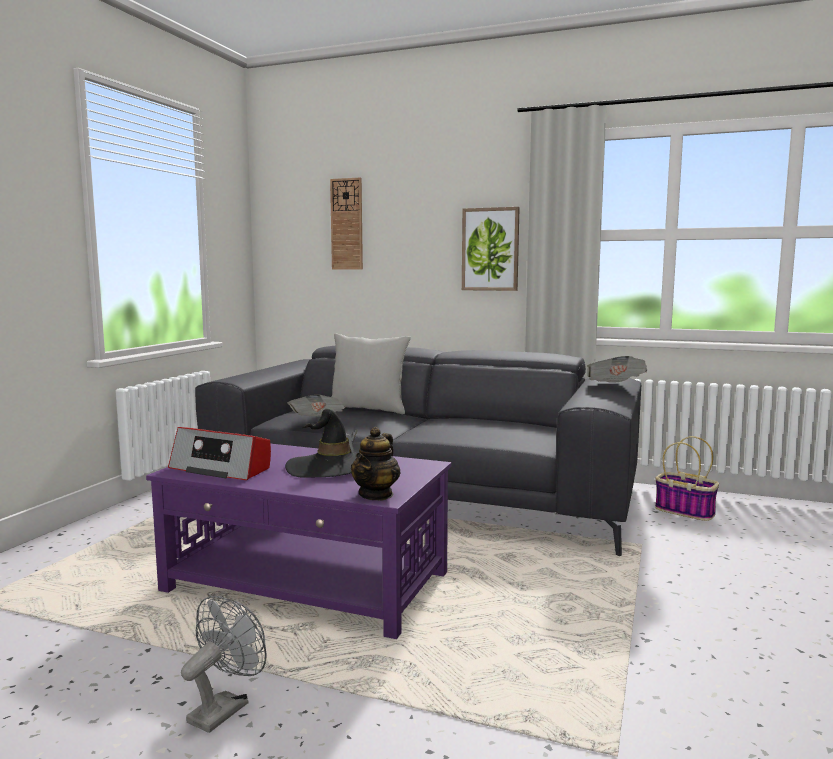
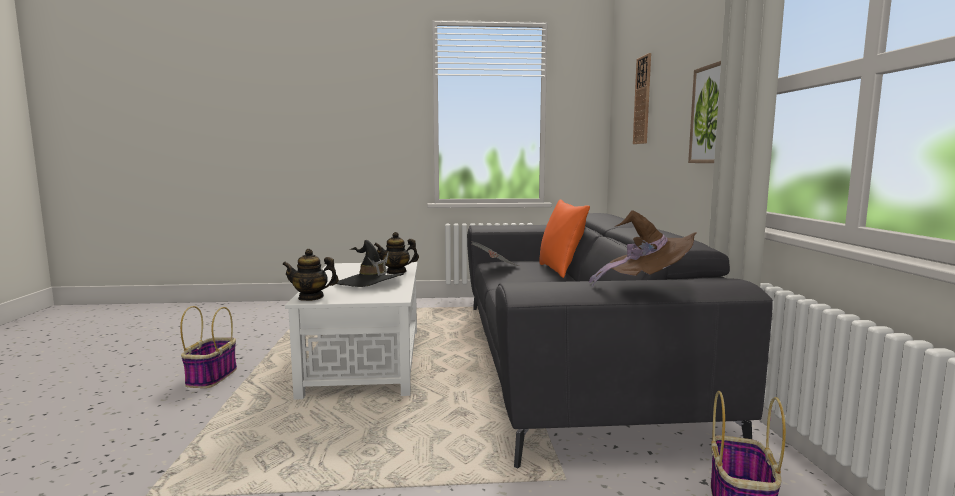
camera: 65 degrees right, 0 degrees up
(221, 468) = (348, 269): radio -> none
(224, 708) = (212, 377): grey fan -> basket
(286, 452) = (396, 272): none -> teapot
(307, 583) = (364, 361): purple coffee table -> white coffee table
(369, 410) = (560, 270): grey pillow -> orange pillow
(615, 387) = (646, 285): newspaper -> brown hat

